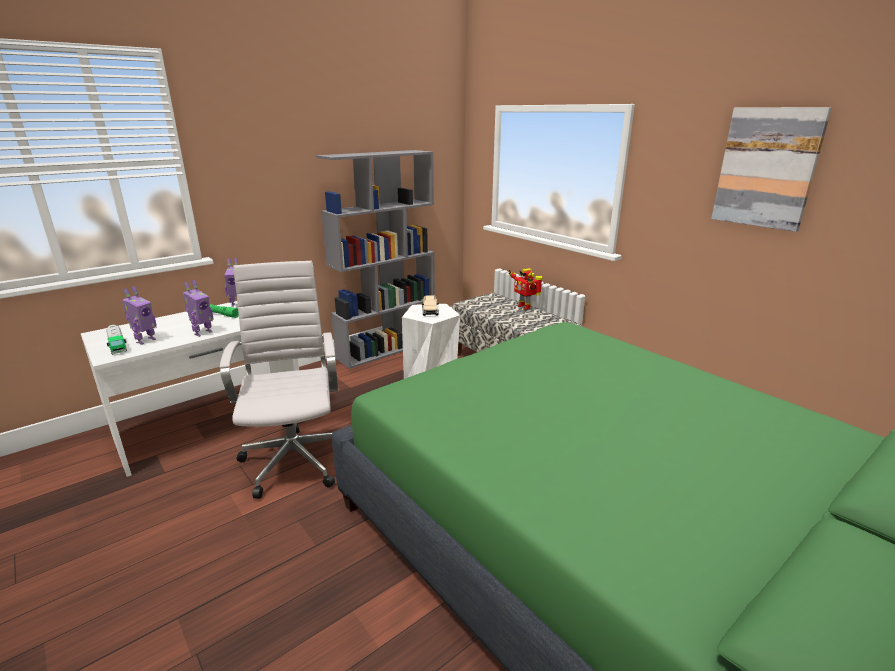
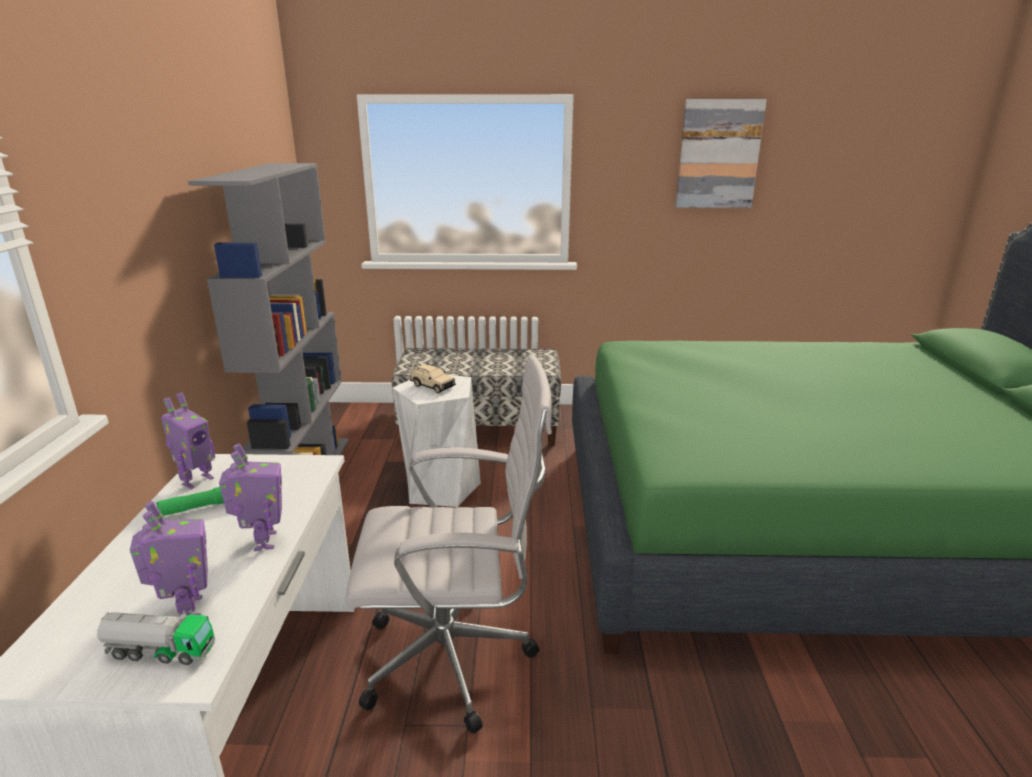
camera: 50 degrees left, 0 degrees up
(295, 458) = (456, 659): white office chair -> white office chair turned 150 degrees clockwise
(524, 306) = (472, 351): toy robot -> none

